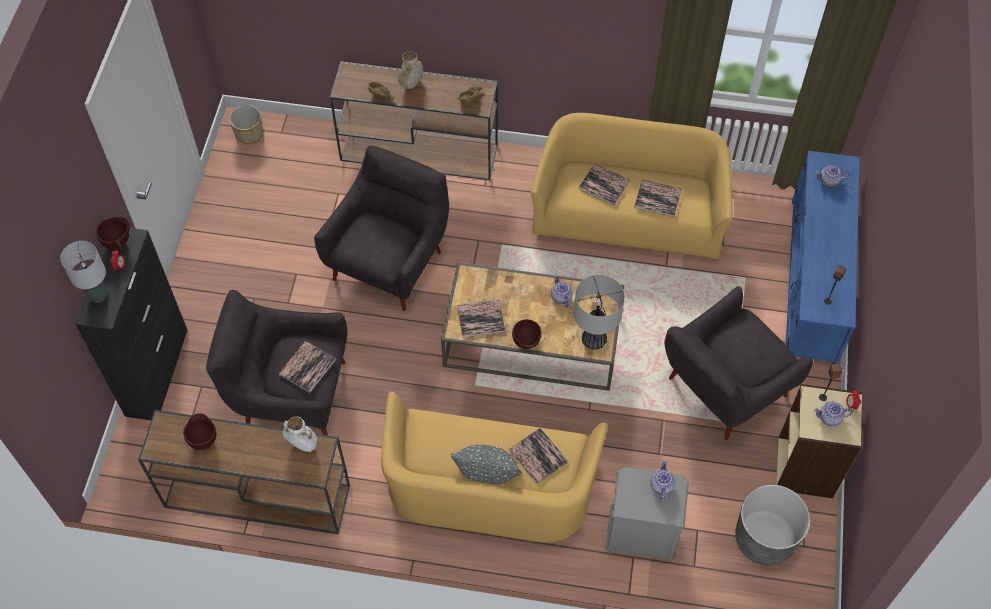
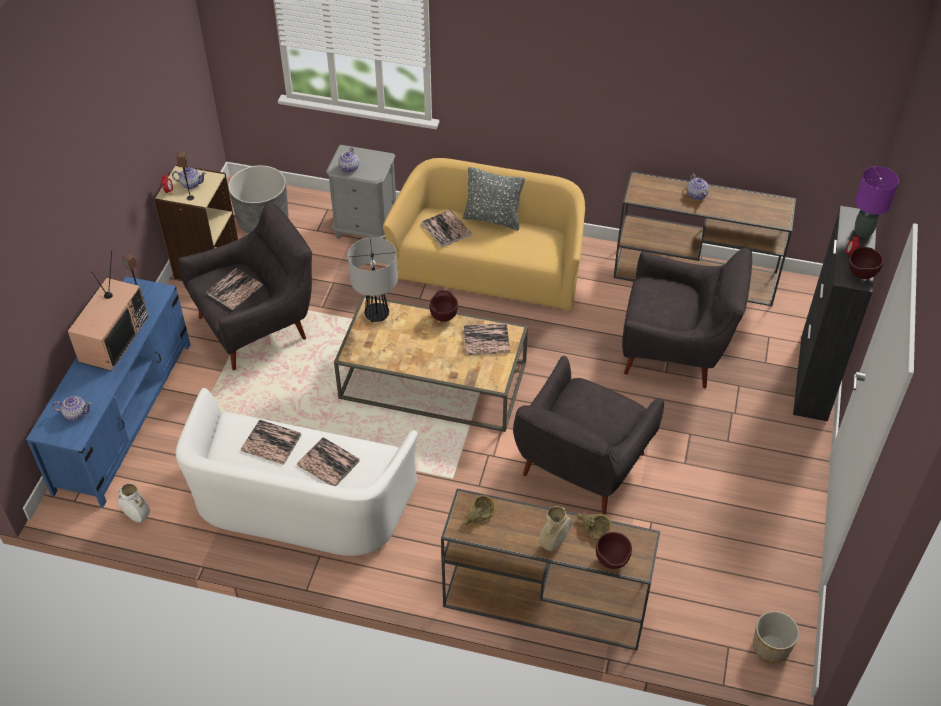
camera: 175 degrees left, 10 degrees down
(98, 295) = (863, 231): grey table lamp -> purple table lamp
(203, 439) = (742, 207): brown bowl -> brown bowl (612, 563)
(302, 444) = (653, 199): white vase -> white vase (136, 515)
(307, 367) = (658, 299): book -> book (235, 290)
(561, 297) = (401, 354): teapot -> teapot (696, 194)
(629, 214) = (299, 503): yellow sofa -> white sofa
(833, 256) = (113, 338): none -> television

